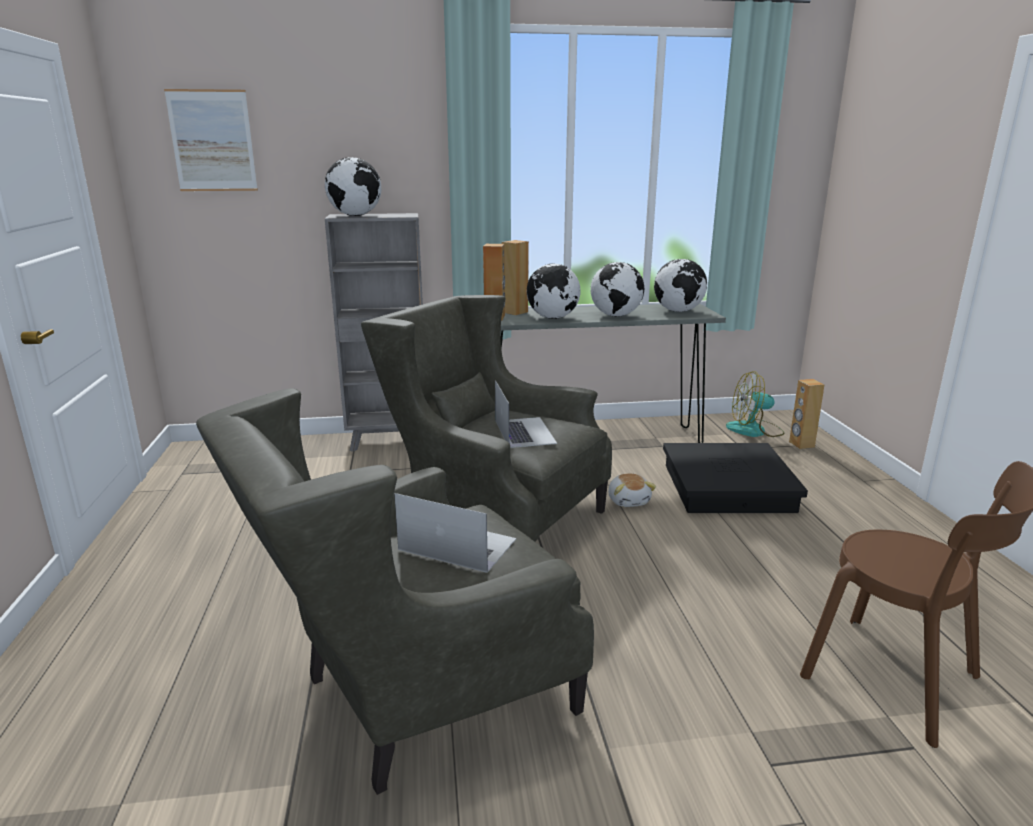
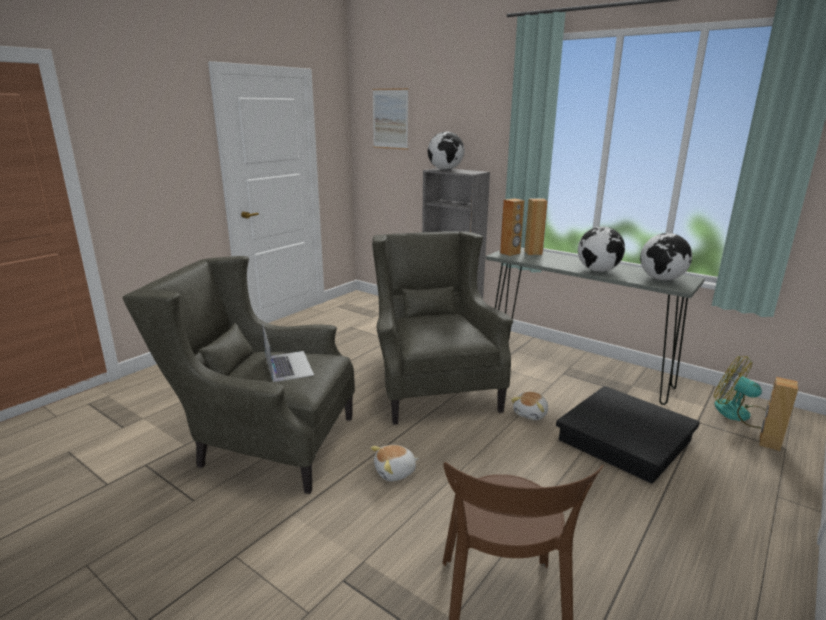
camera: 45 degrees right, 0 degrees up
(524, 432) = (437, 330): laptop -> none
(552, 318) = (547, 262): globe -> none
(621, 627) = (395, 472): none -> plush toy

